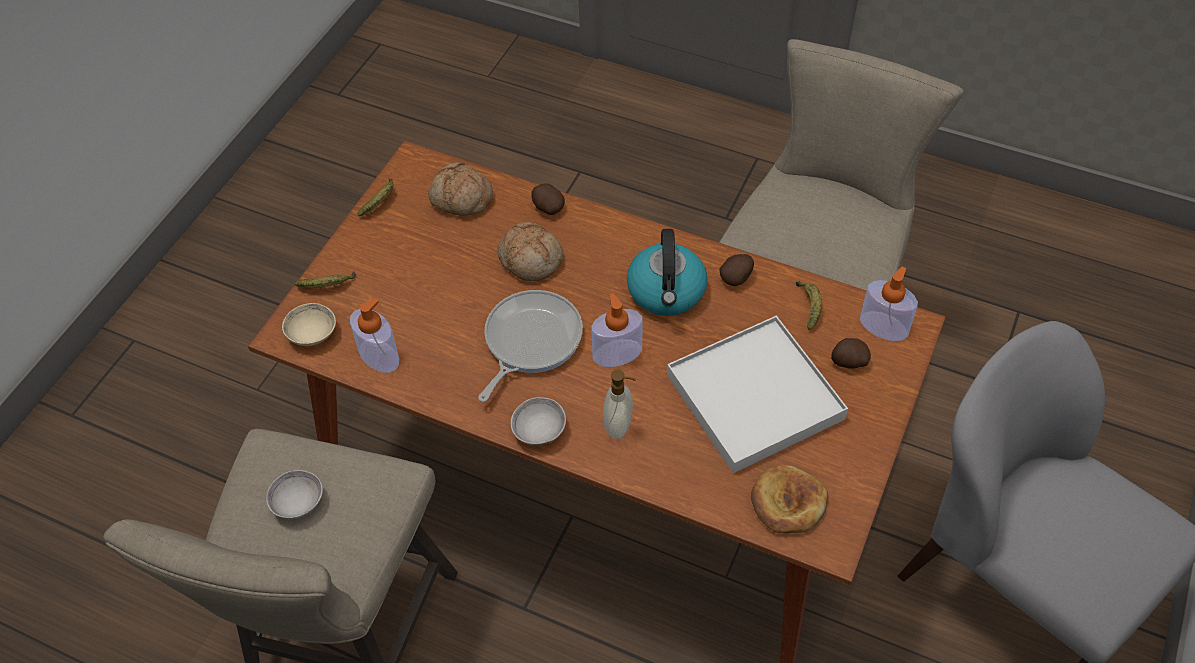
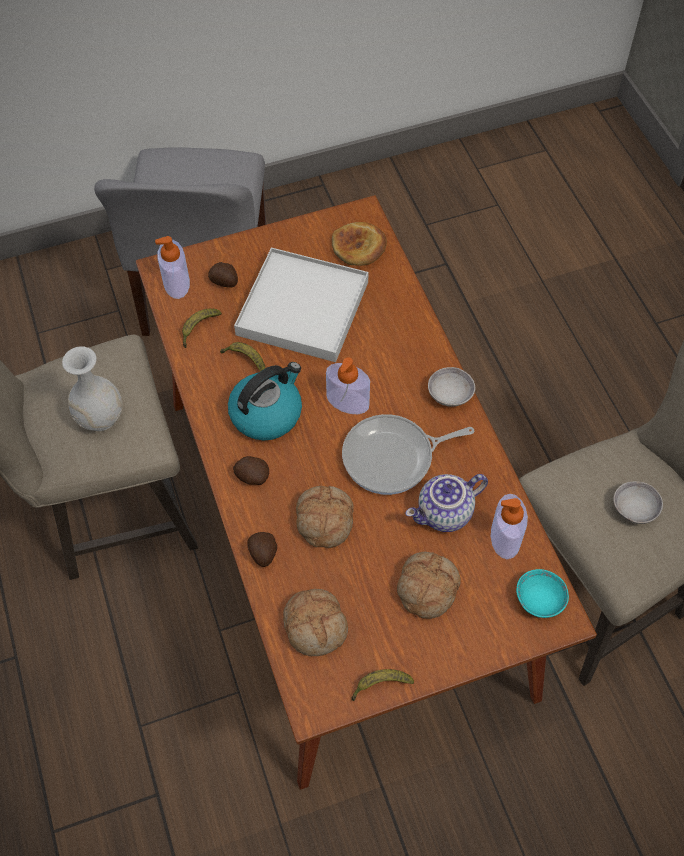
camera: 135 degrees left, 5 degrees up
(312, 334) = (539, 600): beige bowl -> turquoise bowl
(327, 286) = (494, 635): banana -> banana (245, 360)
(407, 277) = (426, 587): none -> bread
(444, 334) = (445, 514): none -> teapot
(619, 425) = (399, 357): soap dispenser -> none
(737, 277) = (212, 384): potato -> potato (252, 477)
(797, 220) = (100, 417): none -> white vase

